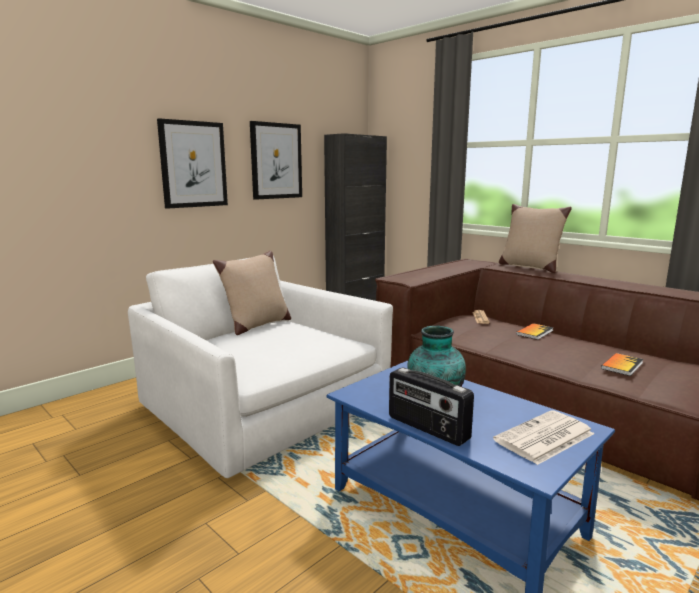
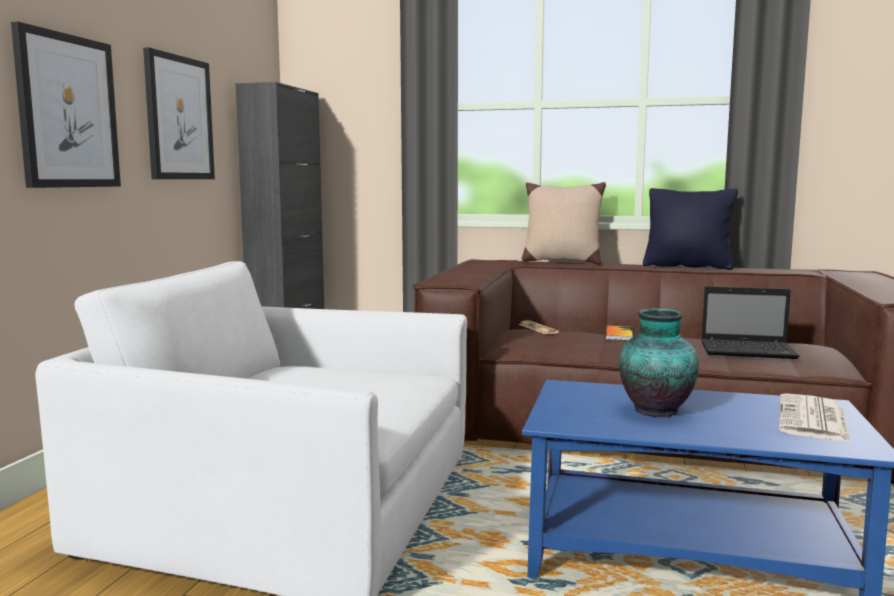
camera: 30 degrees left, 5 degrees down
(256, 325) = (257, 375): beige pillow -> none
(427, 428) = (699, 437): radio -> none
(622, 365) = (749, 351): book -> laptop
(627, 283) = (687, 266): none -> black pillow

